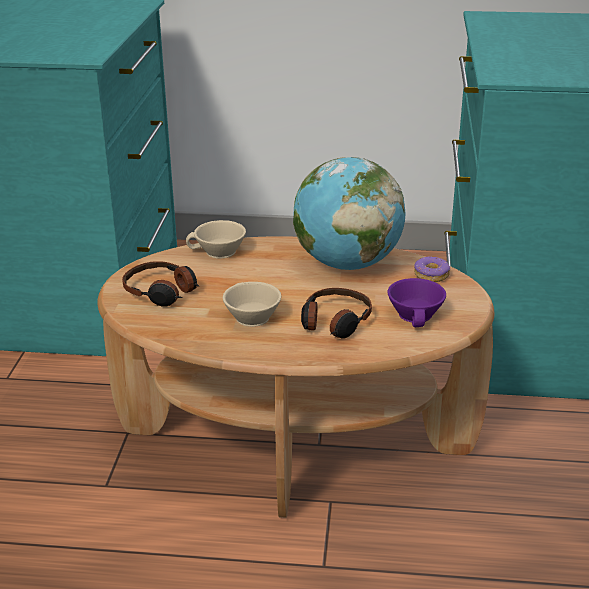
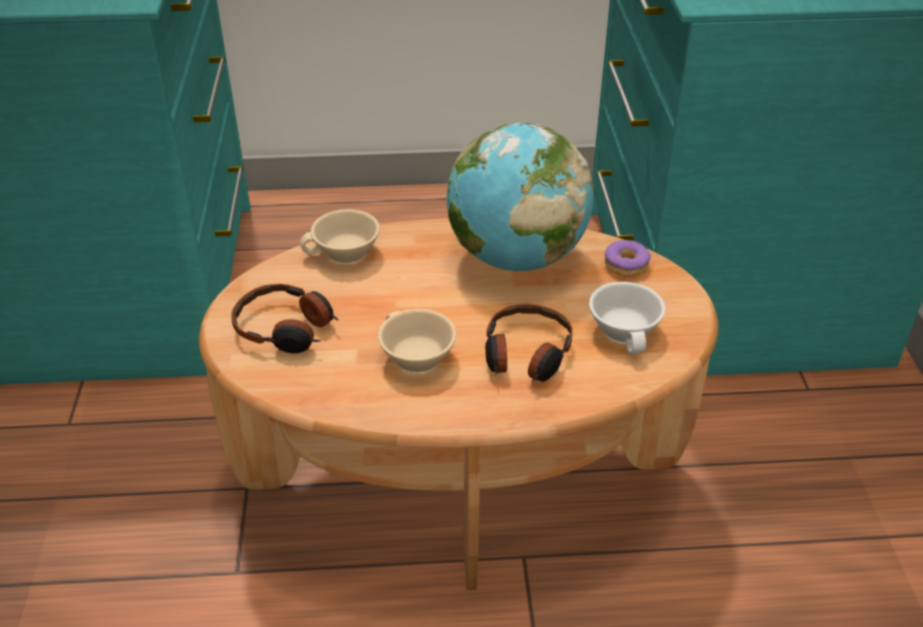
camera: 10 degrees left, 10 degrees up
(417, 315) = (627, 331): purple cup -> white cup

